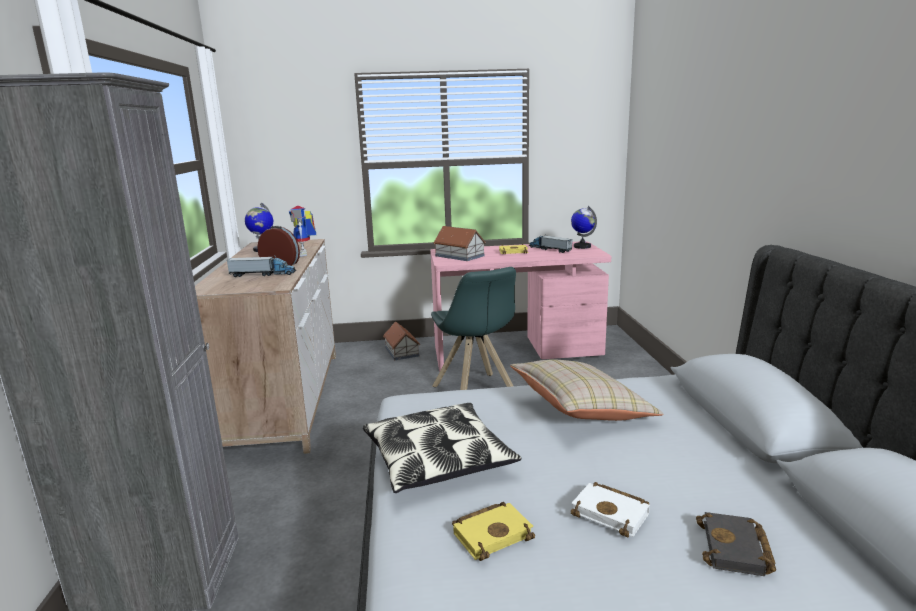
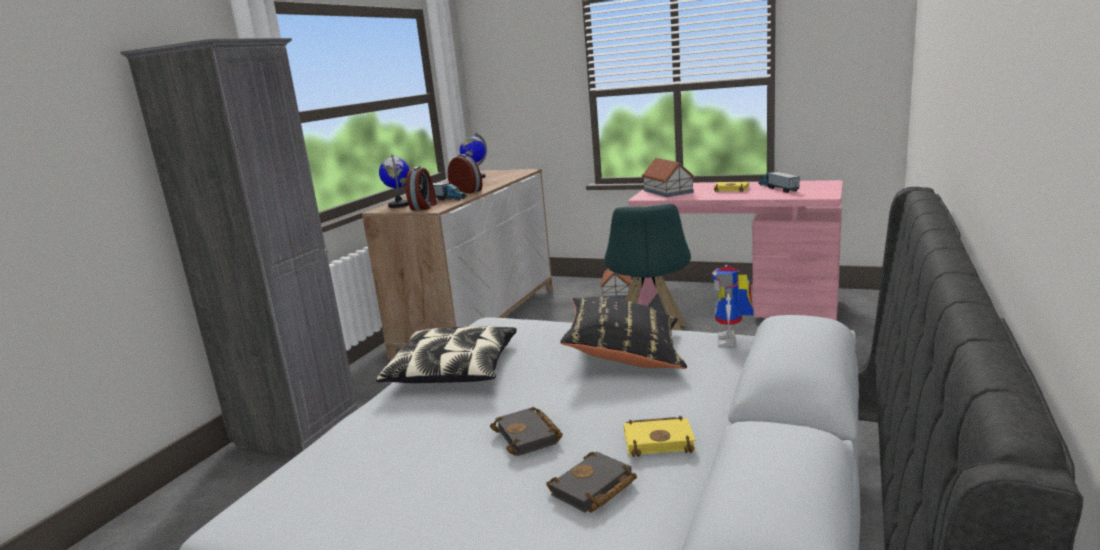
camera: 30 degrees right, 0 degrees up
(258, 284) = (424, 207): none -> alarm clock
(305, 254) = (501, 183): toy robot -> toy robot (732, 341)
(493, 533) = (423, 428): yellow book -> yellow book (660, 440)
(581, 411) = (625, 354): beige pillow -> black pillow
(582, 246) = (823, 186): globe -> globe (399, 205)
(612, 513) = (529, 436): white book -> black book

